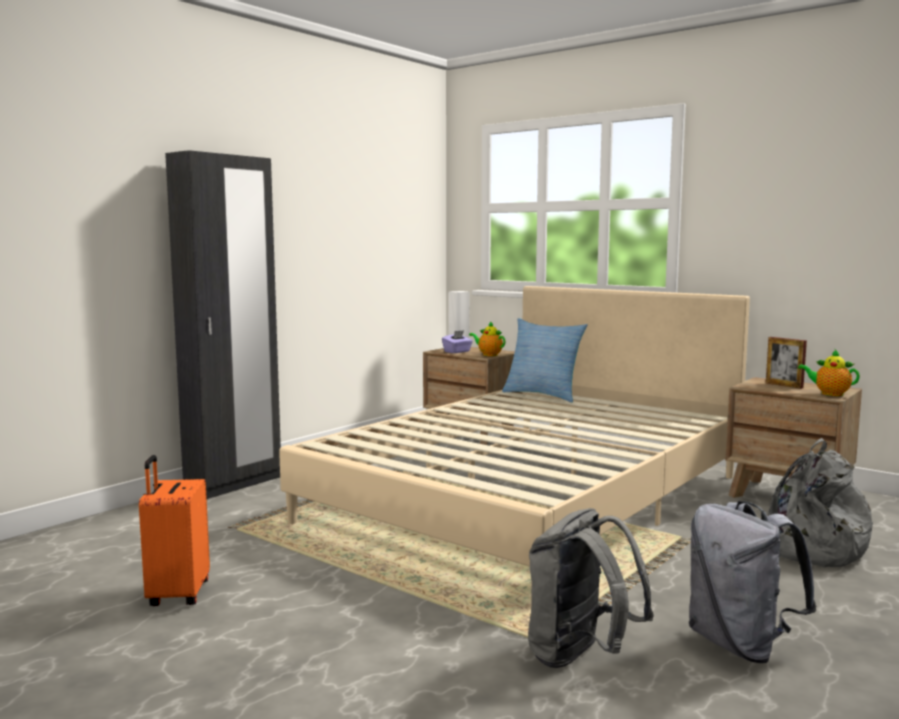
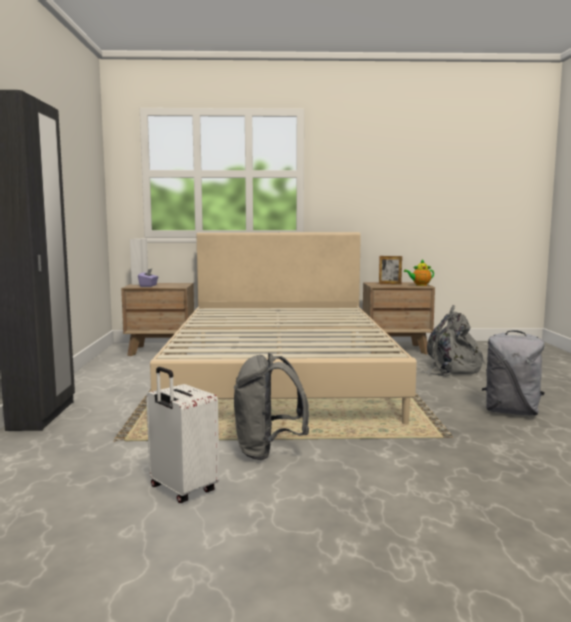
camera: 40 degrees left, 0 degrees up
(177, 594) = (182, 490): orange suitcase -> white suitcase
(488, 355) = (178, 285): teapot -> none
(543, 395) = (229, 310): pillow -> none
(580, 657) = (471, 437): grey backpack -> grey backpack (267, 451)

